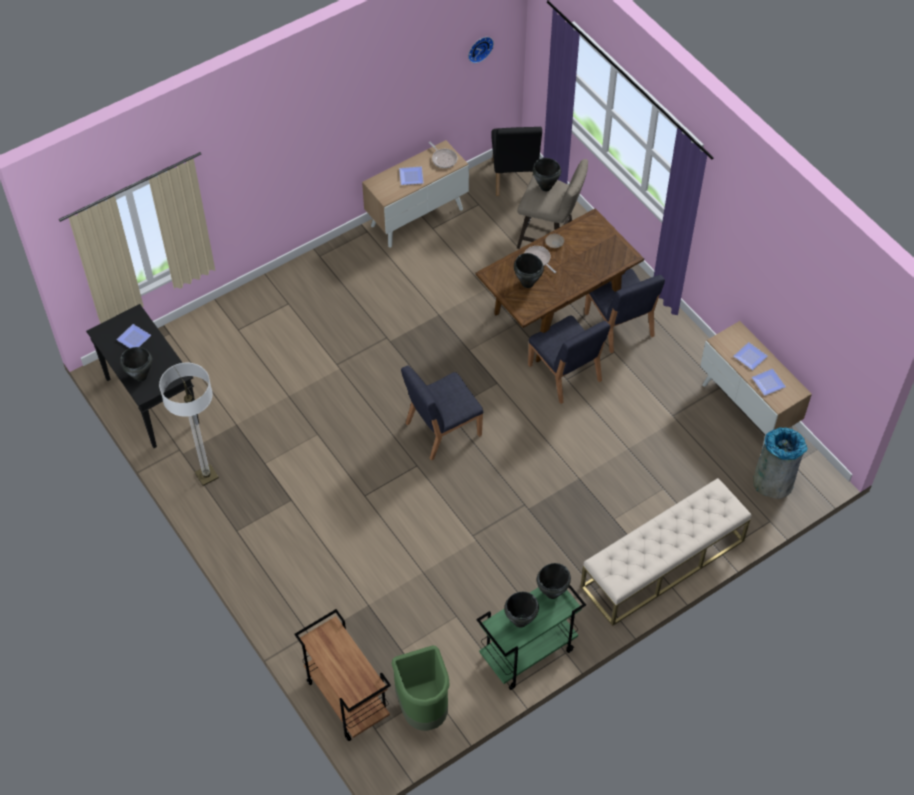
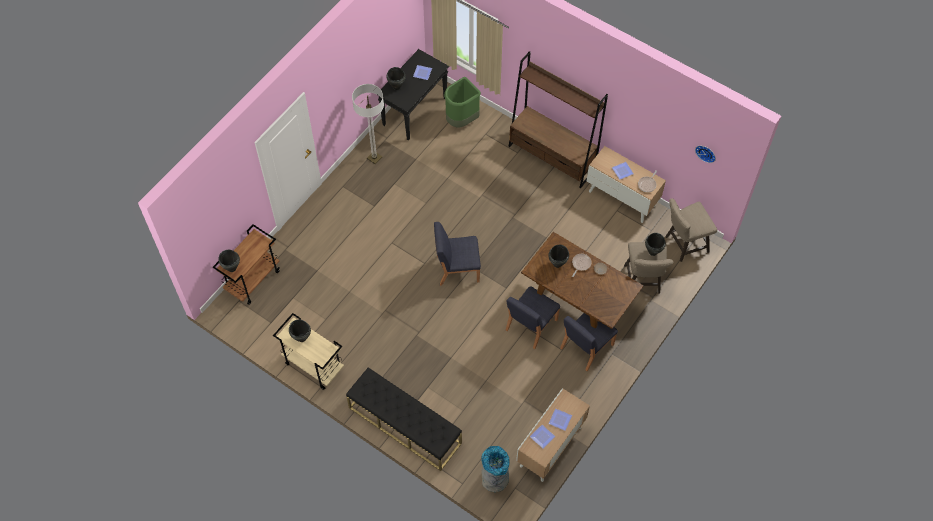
camera: 70 degrees right, 5 degrees up
(317, 269) = (552, 158): none -> brown bookcase
(423, 709) = (258, 321): green trash can -> green trash can (462, 120)
(442, 429) = (457, 268): blue chair -> blue chair turned 45 degrees counterclockwise
(513, 180) = (683, 245): black chair -> beige stool
(527, 654) = (313, 366): green cart -> beige cart
(552, 593) = (327, 350): black cooking pot -> black cooking pot (232, 268)
(662, 564) = (404, 425): beige bench -> black bench

